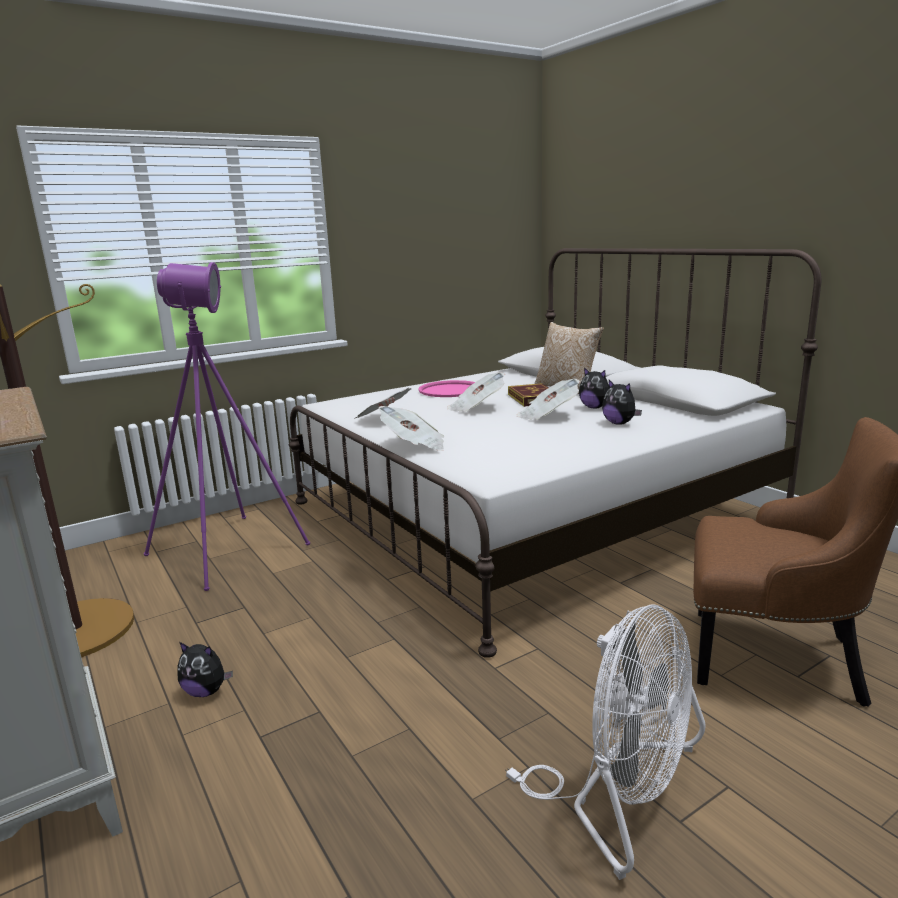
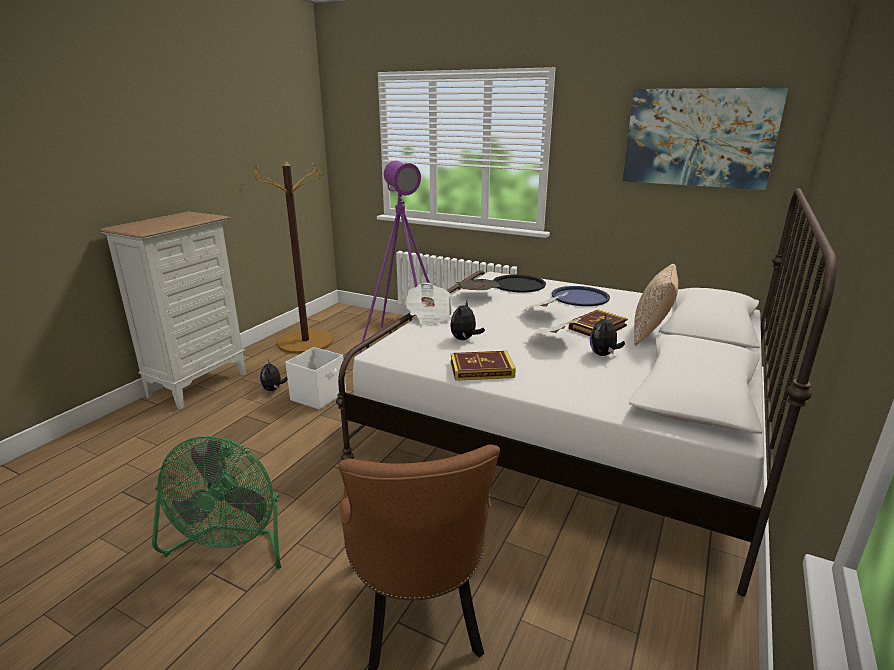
camera: 60 degrees right, 5 degrees up
(289, 648) = (319, 396): none -> white storage box
(375, 401) = (518, 284): none -> black tray
(450, 390) = (580, 297): pink tray -> blue tray
(465, 214) = (698, 138): none -> picture
(587, 447) = (481, 369): none -> book
(618, 793) = (229, 542): white fan -> green fan
(619, 423) = (564, 372): plush toy -> plush toy (464, 339)

